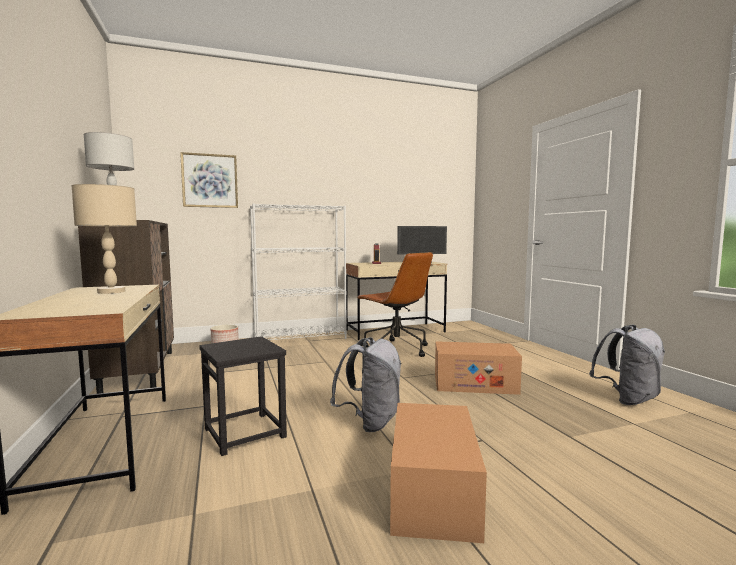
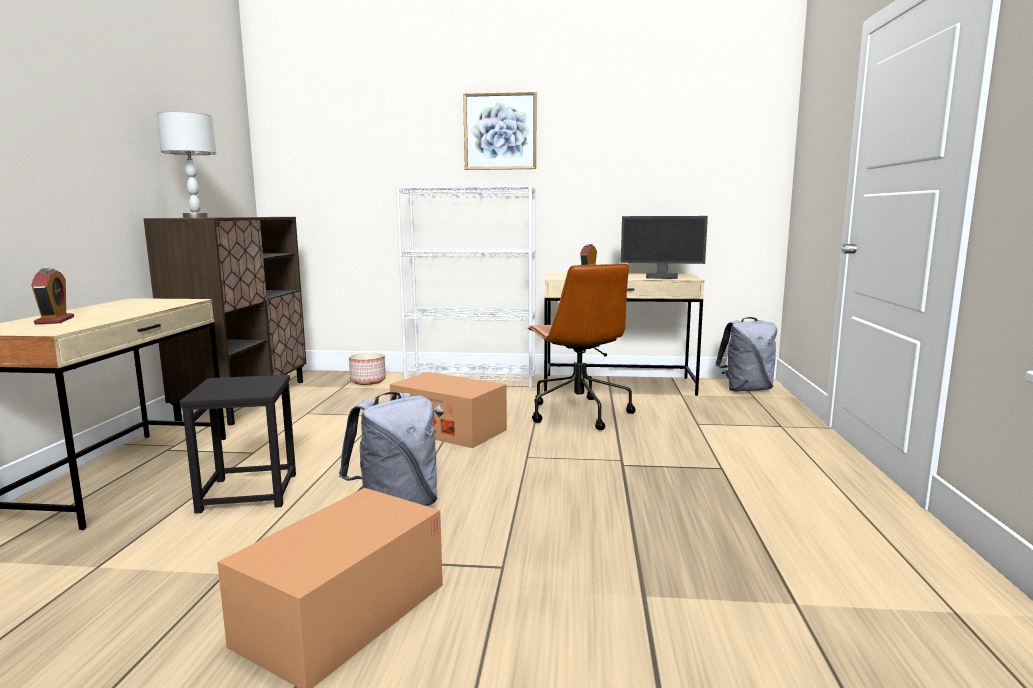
camera: 25 degrees right, 5 degrees up
(72, 304) = (55, 320): none -> alarm clock
(110, 292) = (134, 307): beige table lamp -> none
(210, 181) = (359, 156): picture -> picture (500, 131)
(474, 384) = (618, 484): cardboard box -> cardboard box (449, 429)
(627, 399) = (856, 562): grey backpack -> grey backpack (746, 389)

